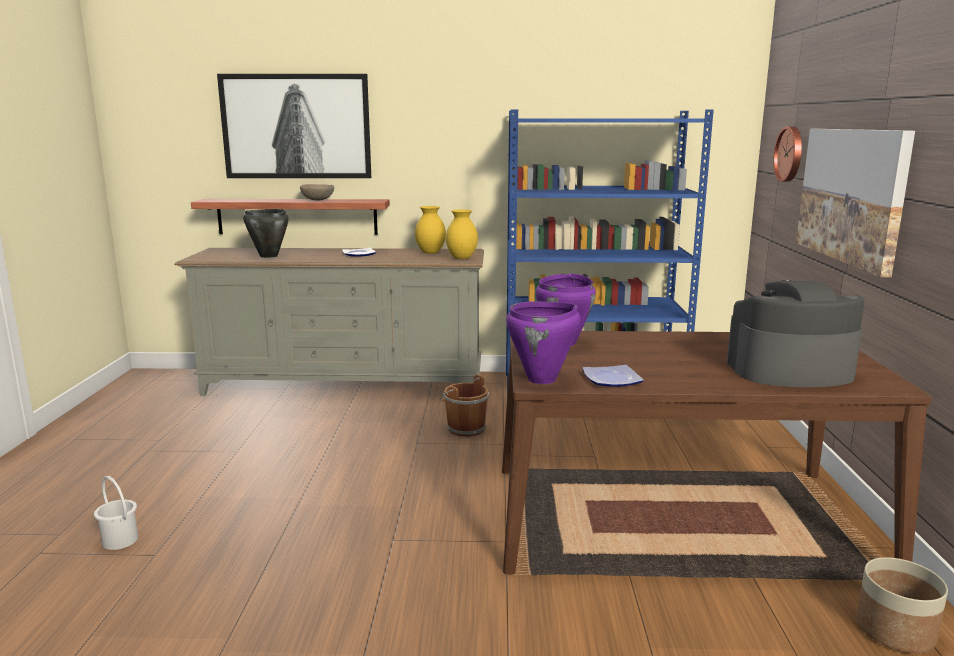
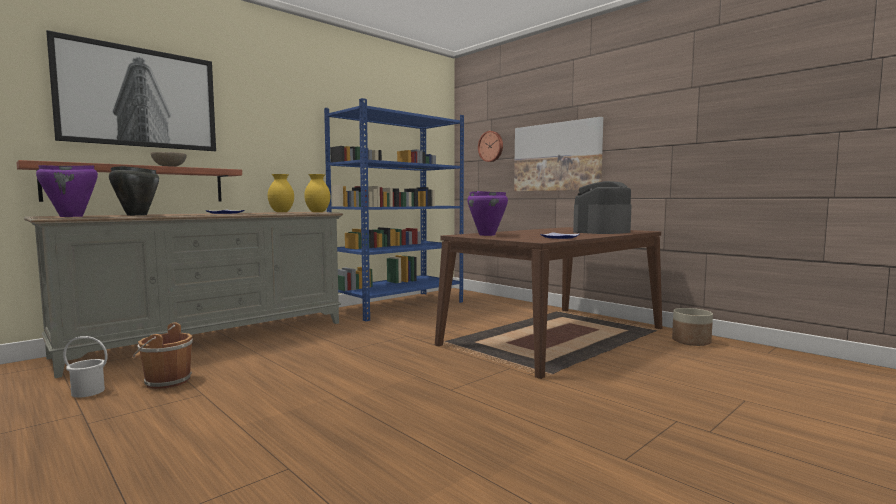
camera: 45 degrees left, 10 degrees down
(119, 541) = (224, 478): white bucket -> white bucket (88, 392)
(464, 428) = (365, 336): brown bucket -> brown bucket (165, 381)
(542, 379) = (534, 240): purple cooking pot -> purple cooking pot (71, 216)

